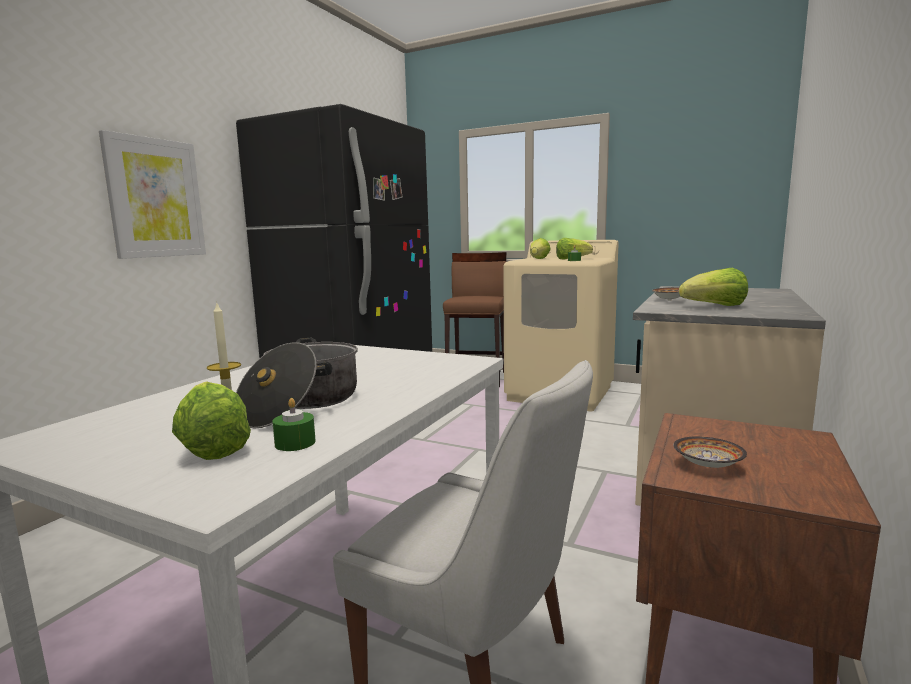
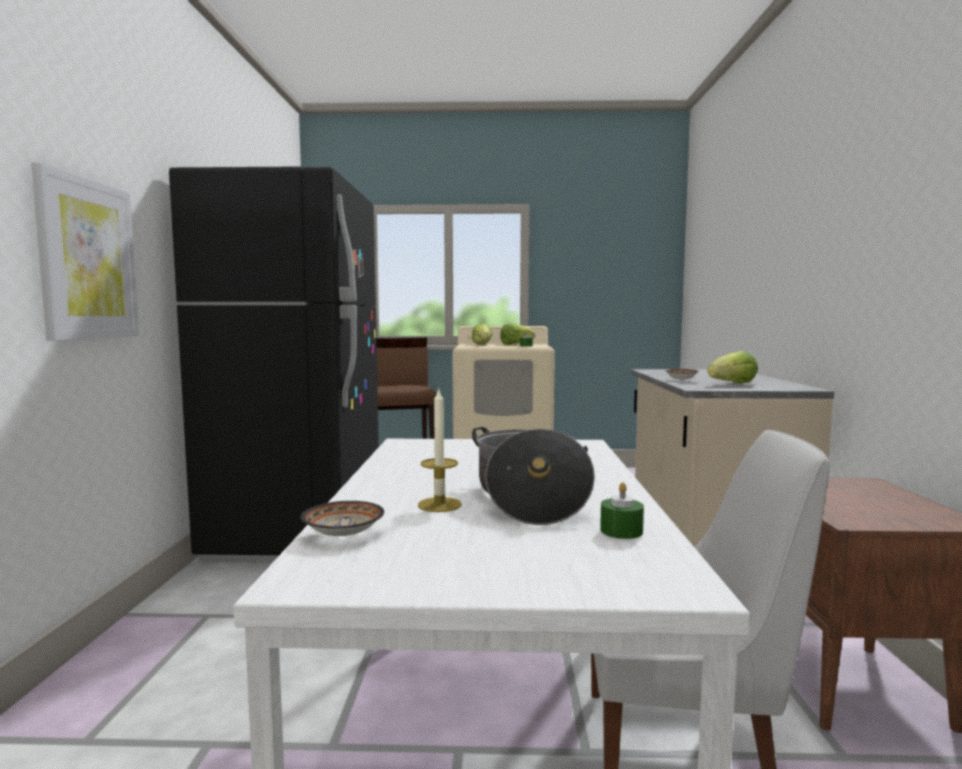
camera: 25 degrees left, 5 degrees down
(213, 446) = (551, 546): lettuce -> none
(707, 466) = (854, 511): bowl -> bowl (343, 535)

